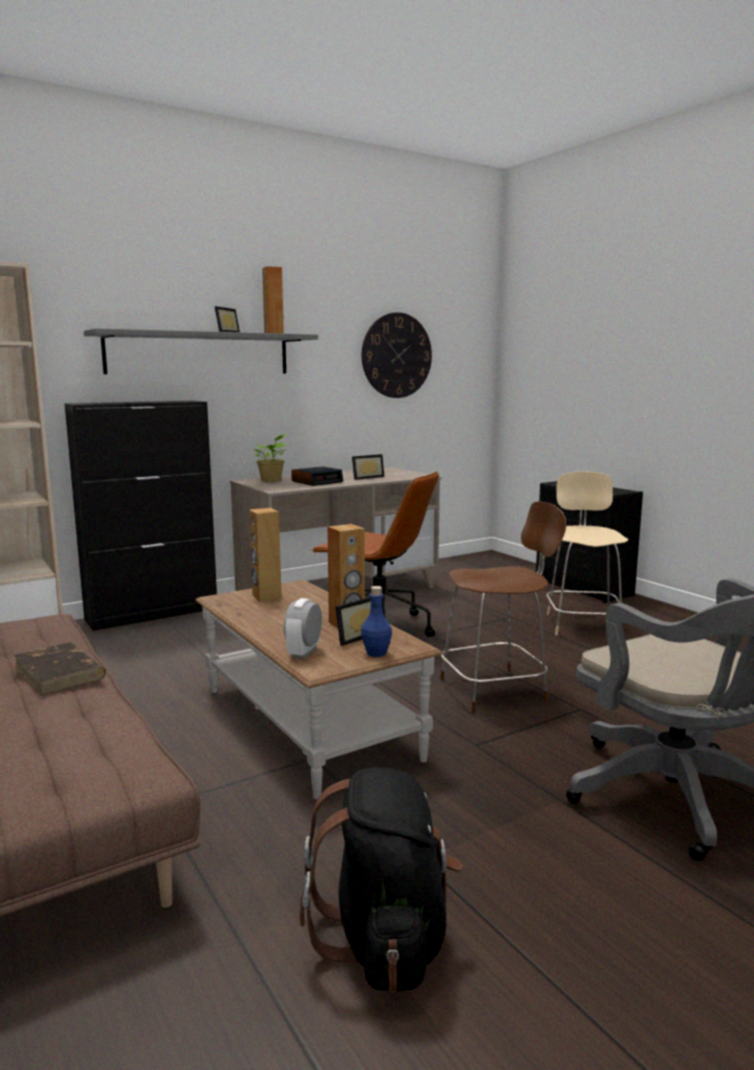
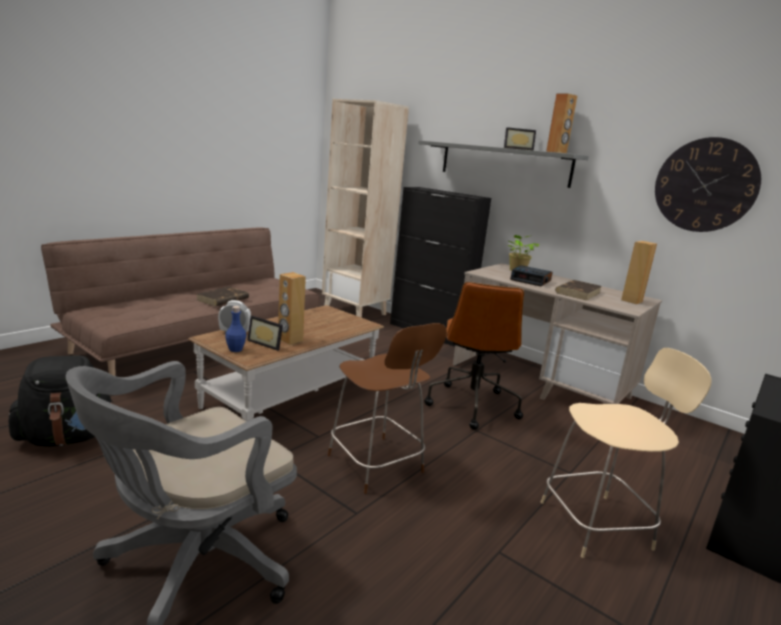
camera: 70 degrees right, 5 degrees up
(266, 597) = (334, 318): brown speaker -> brown speaker (631, 301)
(366, 477) = (578, 292): picture frame -> brown book

